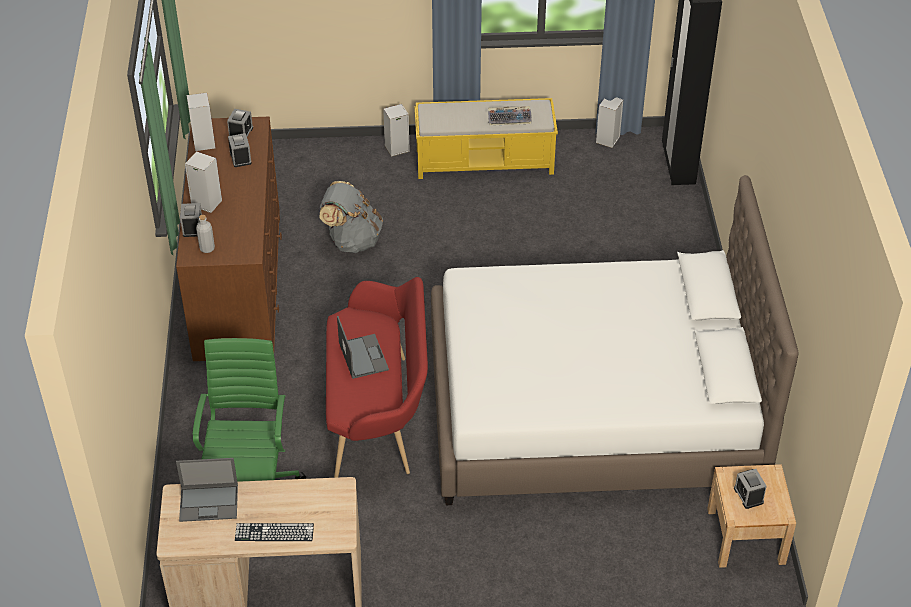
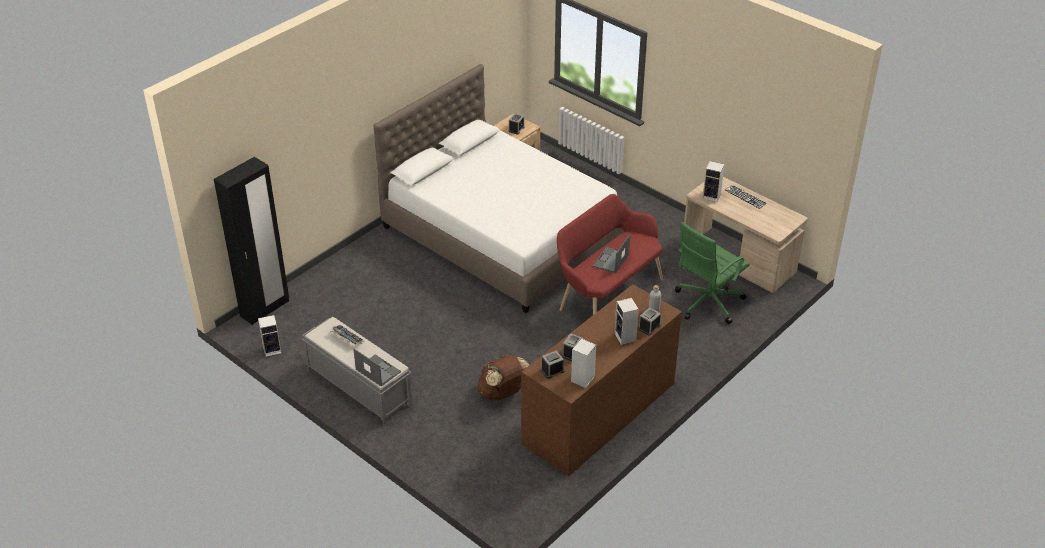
camera: 135 degrees left, 5 degrees down
(209, 502) = (764, 223): laptop -> laptop (377, 370)
(352, 240) = (502, 393): grey backpack -> brown backpack
(396, 149) = (395, 435): speaker -> speaker (712, 196)
(485, 161) = (358, 387): yellow bench -> grey bench

